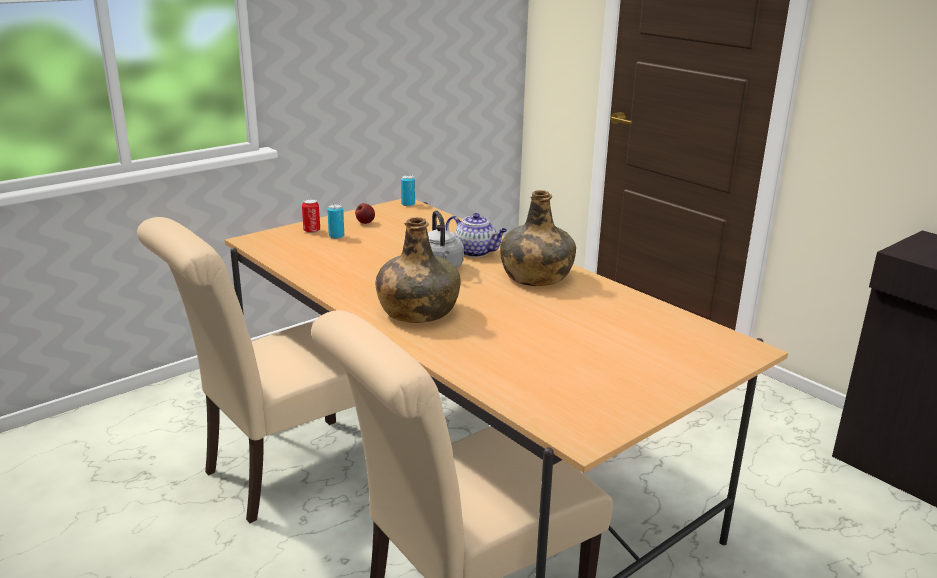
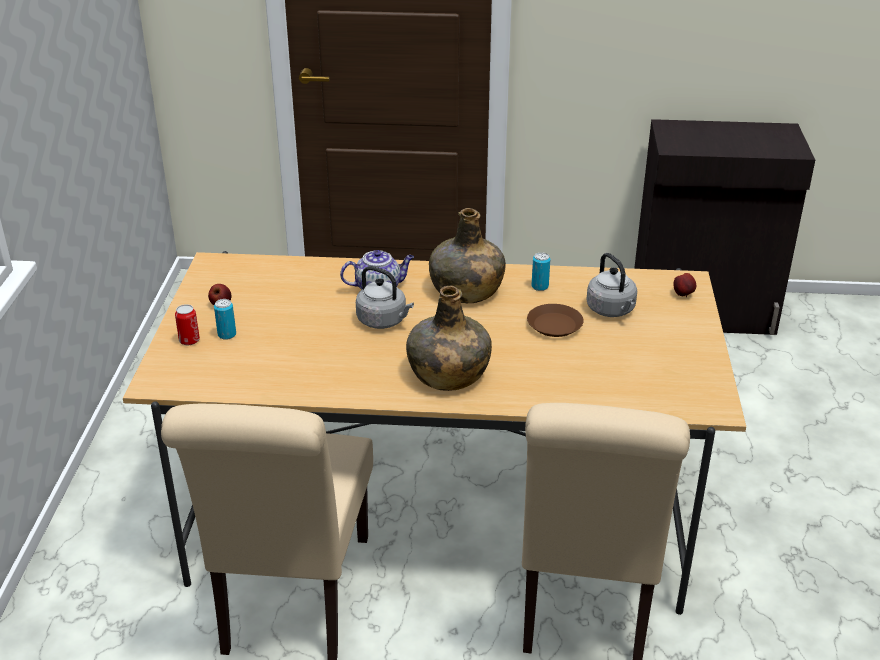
camera: 45 degrees left, 10 degrees up
(408, 204) = (215, 262): can -> can (540, 286)
(559, 323) = (554, 325): none -> brown plate
(629, 336) = (612, 310): none -> grey kettle
(723, 355) = (683, 295): none -> apple

